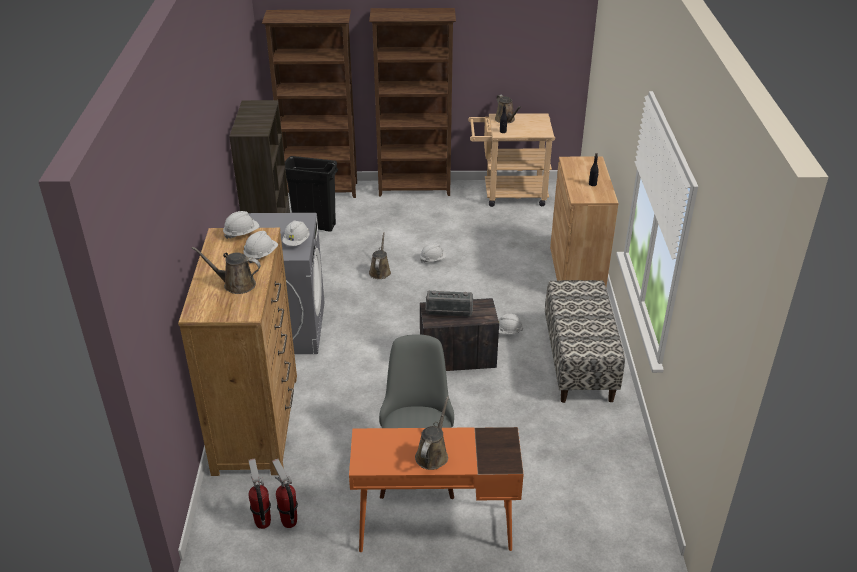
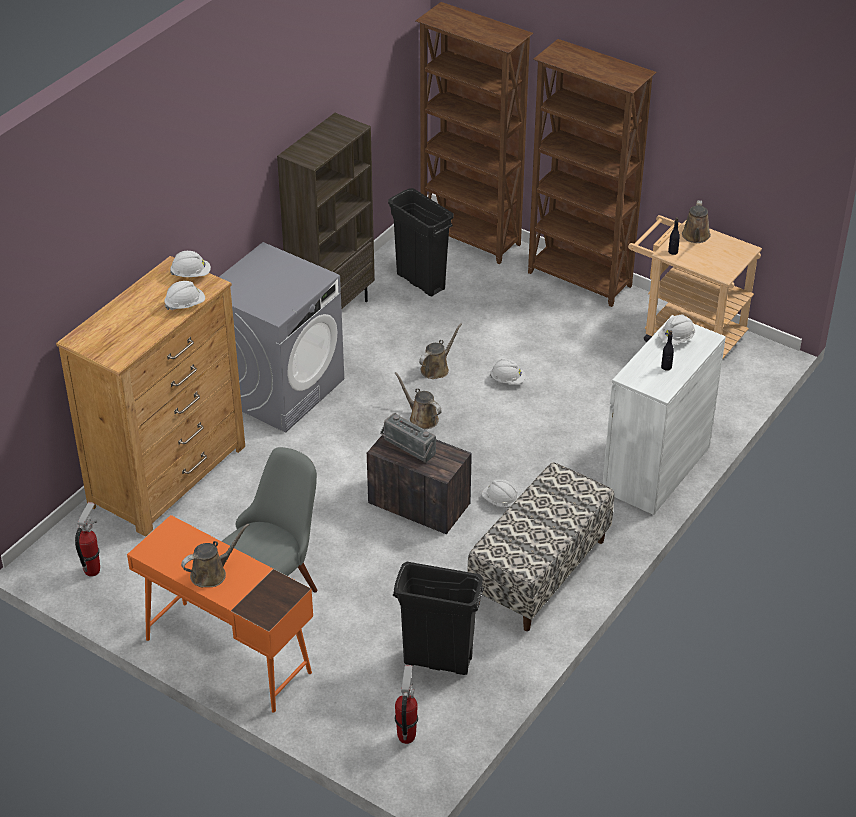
camera: 35 degrees right, 5 degrees up
(236, 284) = (135, 326): brown watering can -> brown watering can (421, 418)
(289, 521) = (113, 581): fire extinguisher -> fire extinguisher (406, 736)
(296, 241) = (287, 300): white hard hat -> white hard hat (676, 339)
(576, 271) = (656, 469): brown cabinet -> white cabinet
(580, 451) = (437, 660): none -> black trash can

